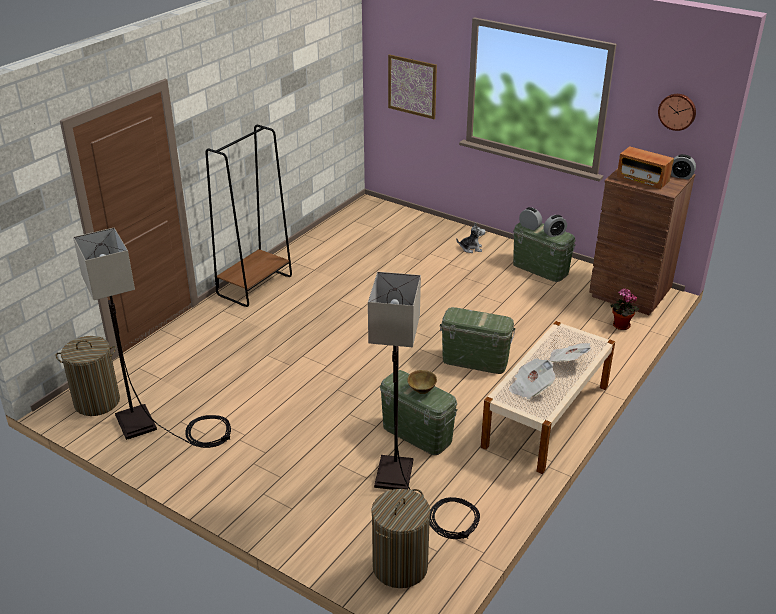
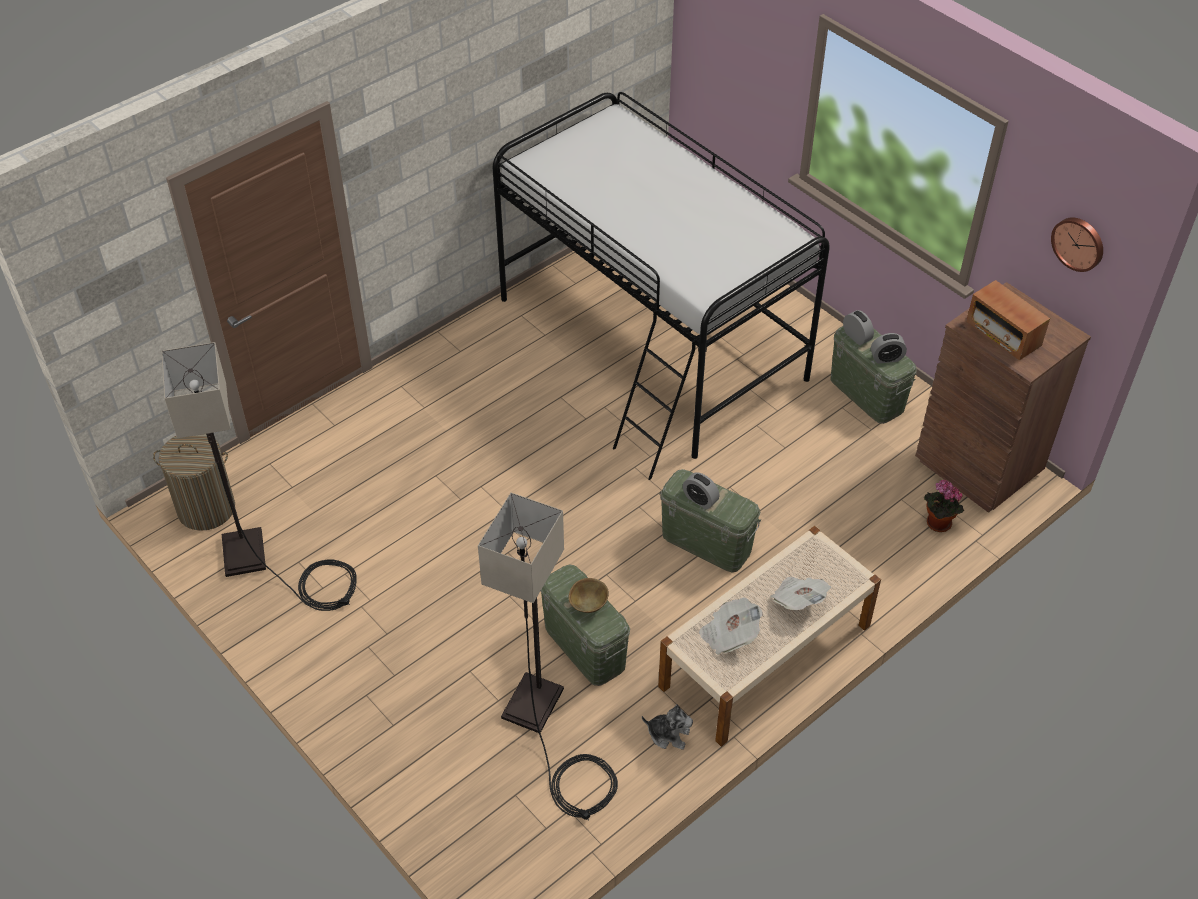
camera: 15 degrees right, 15 degrees up
(255, 286) = (455, 350): clothes rack -> none
(388, 263) = (651, 342): none -> black bed
(400, 566) = (493, 838): laundry basket -> none
(412, 85) = (735, 77): picture -> none
(471, 248) = (781, 335): plush toy -> plush toy (668, 734)
(680, 176) = (1065, 337): alarm clock -> alarm clock (700, 499)

